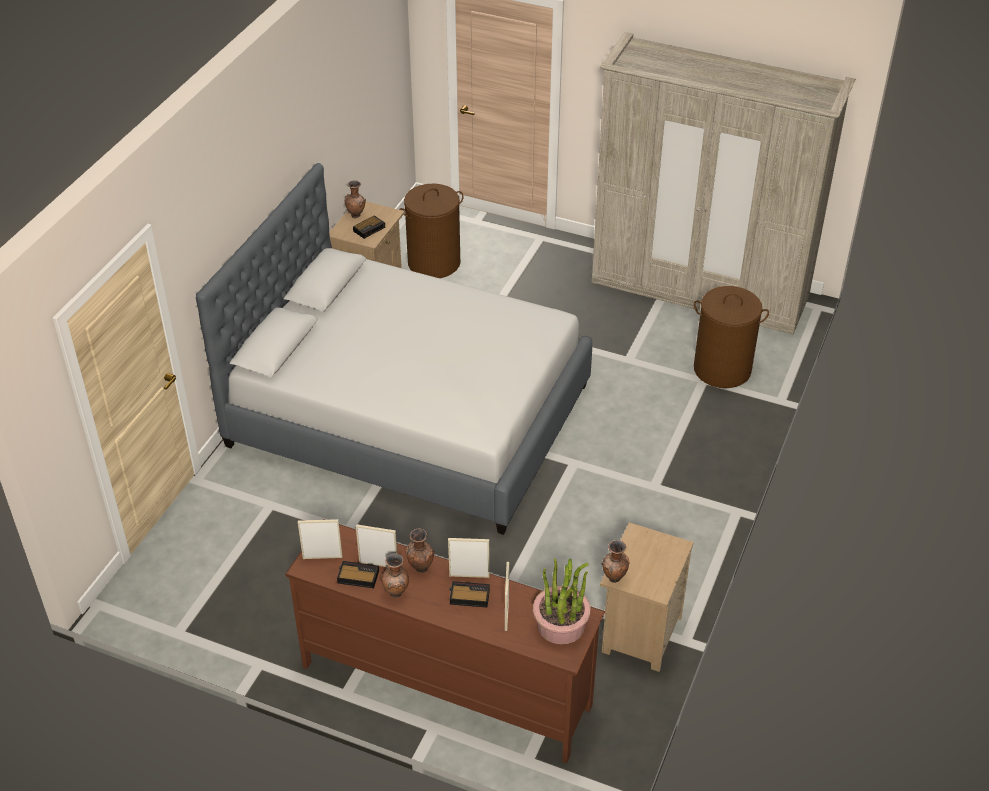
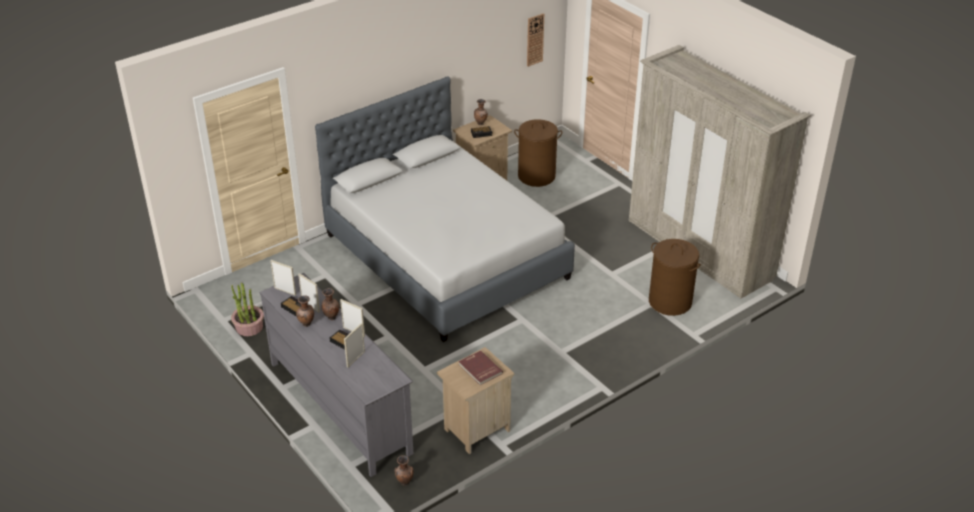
camera: 30 degrees right, 5 degrees down
(385, 76) = (535, 39): none -> wall clock
(446, 685) = (340, 407): brown dresser -> grey dresser
(561, 625) = (380, 377): potted plant -> potted plant (249, 327)
(614, 579) = (446, 373): brown vase -> brown vase (404, 483)
(649, 556) = (479, 369): none -> red book

